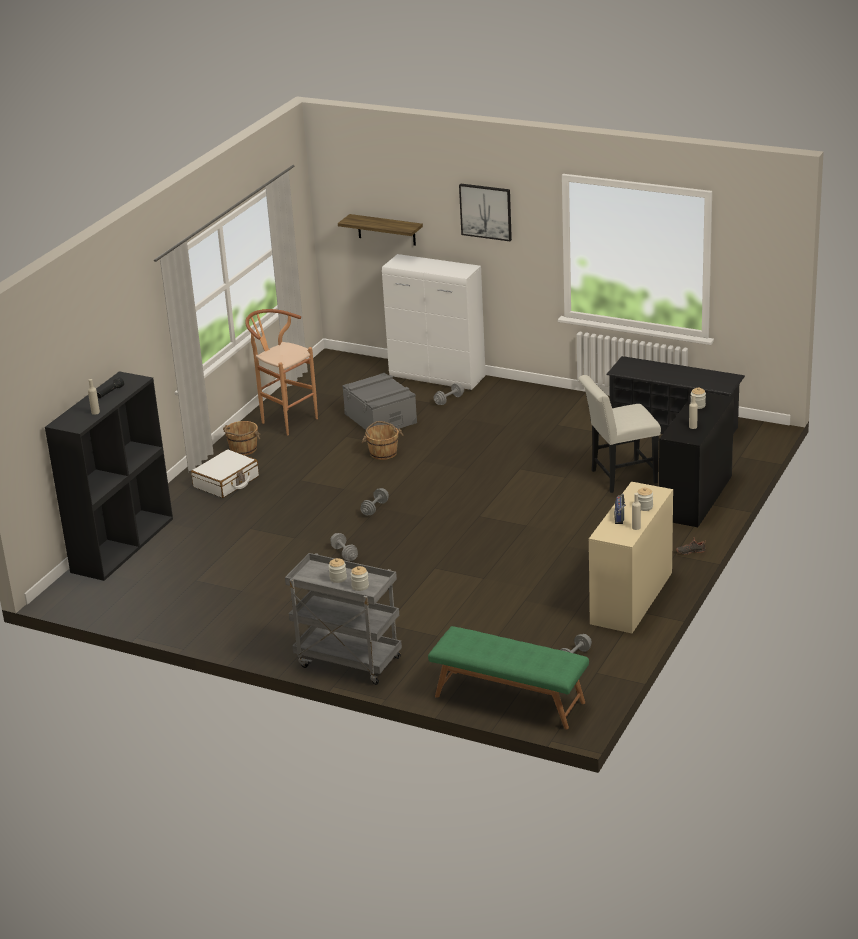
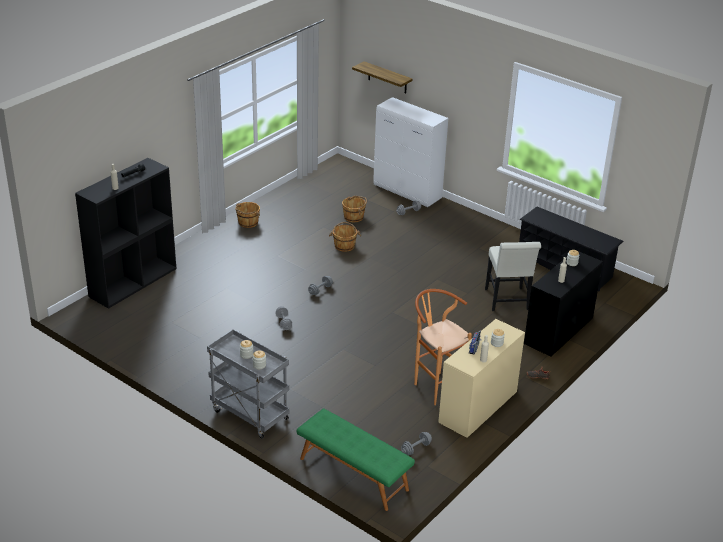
camera: 10 degrees right, 5 degrees up
(226, 482) = (225, 246): white suitcase -> none
(285, 420) = (286, 205): brown stool -> brown stool (435, 385)
(380, 418) = (354, 217): grey storage box -> brown bucket
(486, 211) = (457, 79): picture -> none
(619, 477) = (507, 301): white chair -> white chair turned 90 degrees counterclockwise

